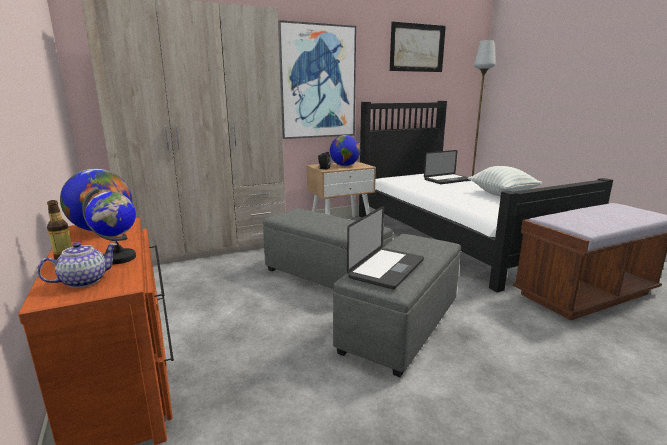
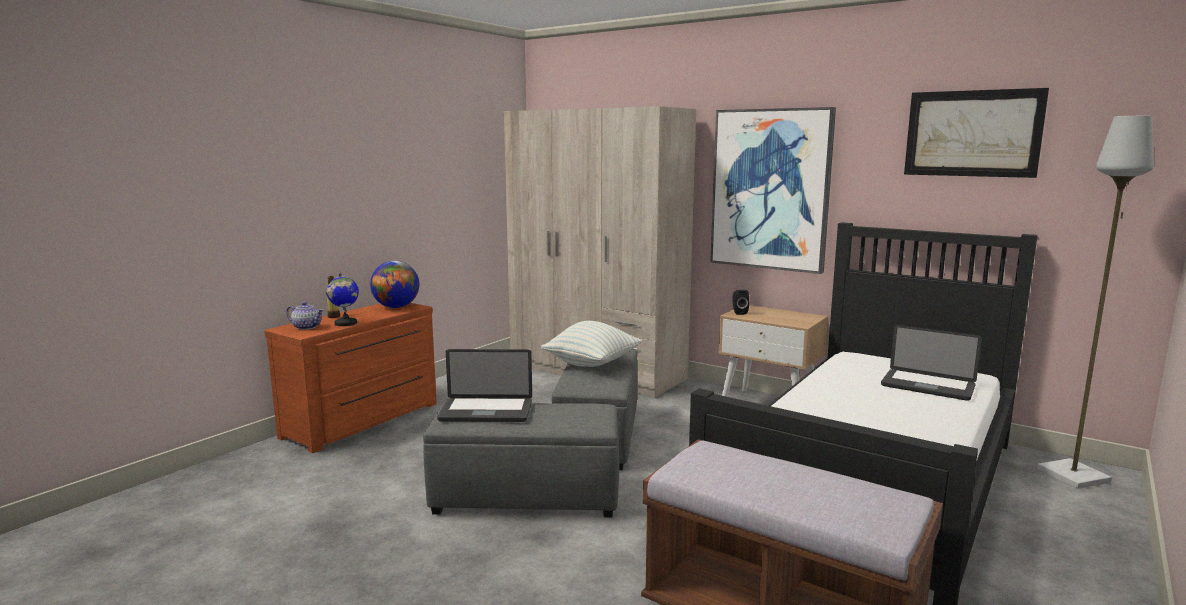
camera: 60 degrees right, 5 degrees down
(344, 165) = (778, 316): globe -> none
(502, 194) = (906, 430): pillow -> pillow (592, 364)

